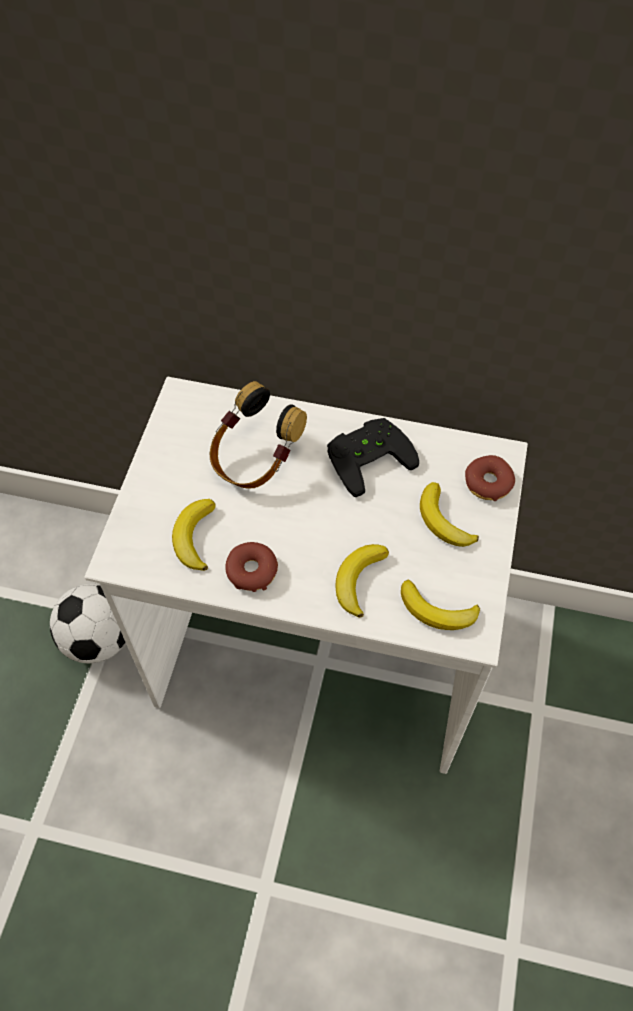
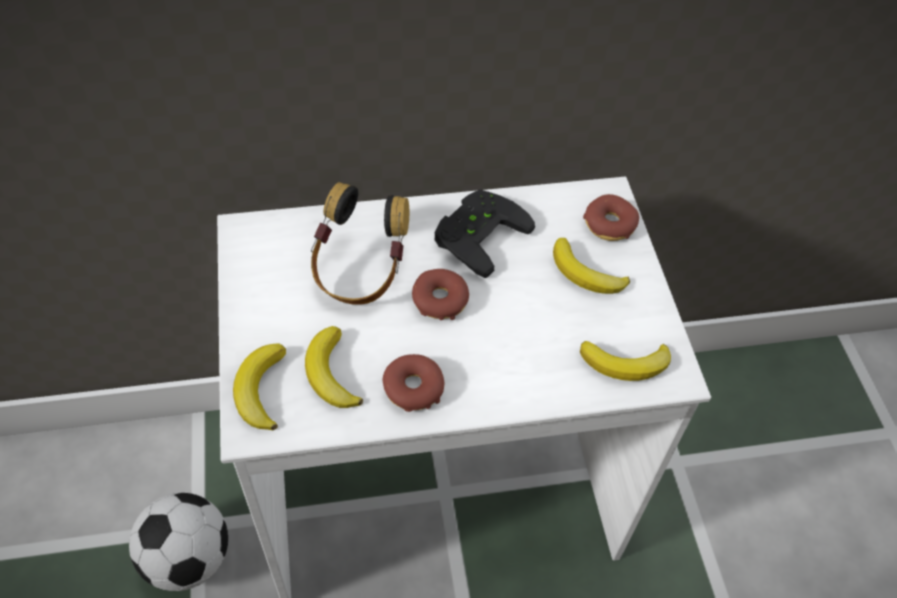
camera: 25 degrees left, 5 degrees down
(308, 504) = (440, 300): none -> donut
(358, 580) = (531, 360): banana -> banana (260, 390)

